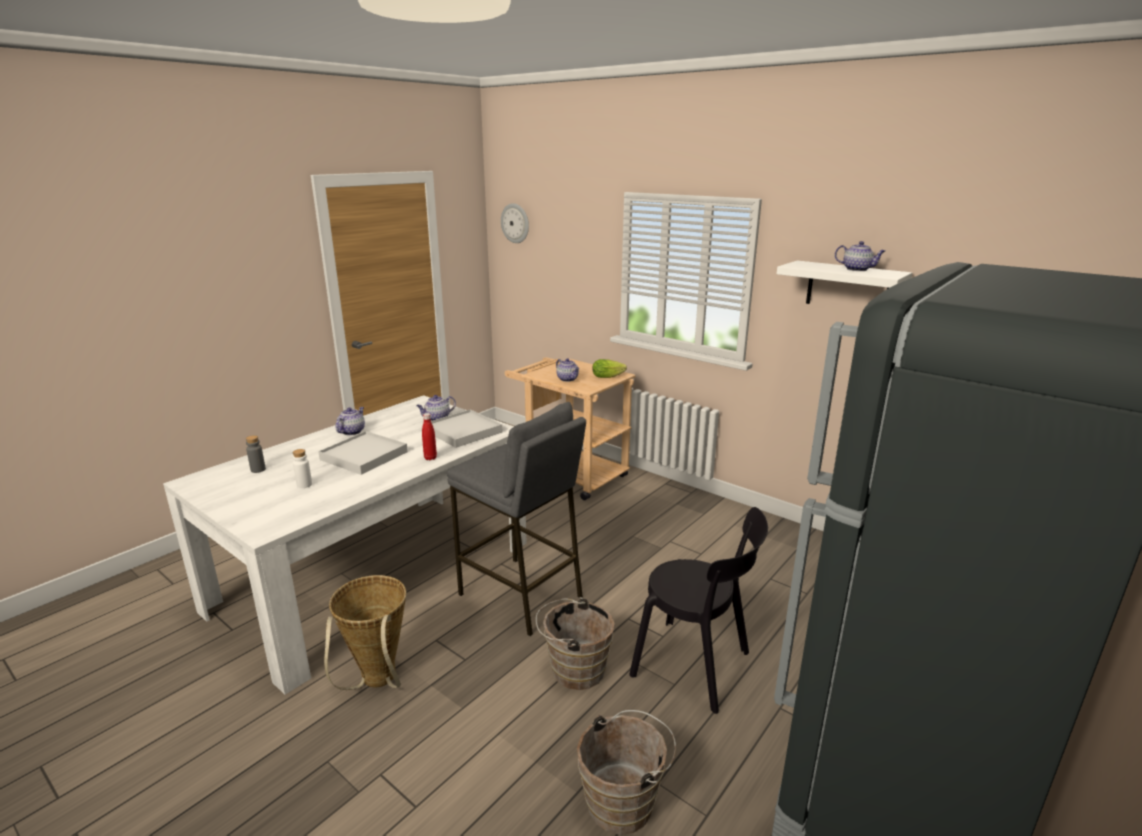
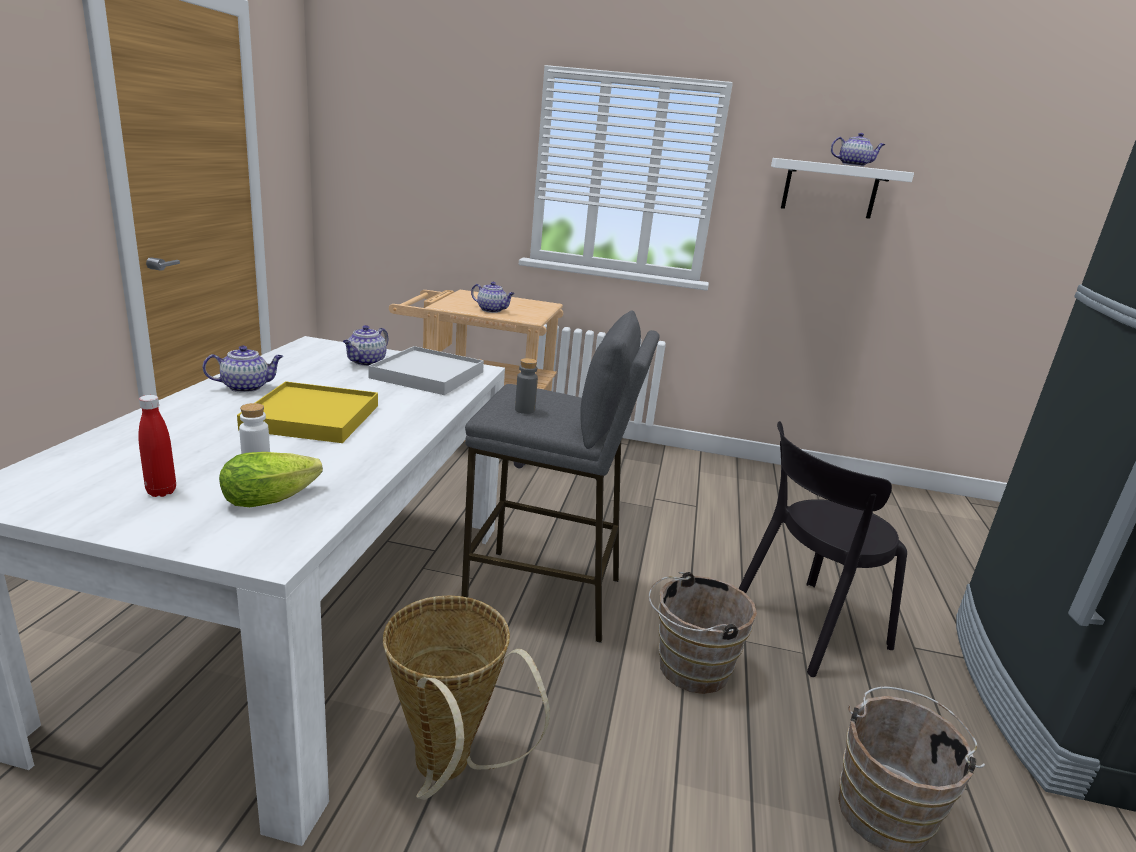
camera: 30 degrees left, 0 degrees up
(258, 470) = (130, 457): grey bottle -> grey bottle (524, 410)
(352, 431) = (246, 387): teapot -> teapot turned 75 degrees clockwise
(364, 455) = (312, 417): white tray -> yellow tray
(430, 458) = (424, 411): red bottle -> red bottle (161, 492)
(515, 223) = (362, 103): wall clock -> none
(609, 376) = (537, 306): lettuce -> lettuce (275, 497)
(696, 666) = (804, 627): black chair -> black chair turned 150 degrees clockwise

